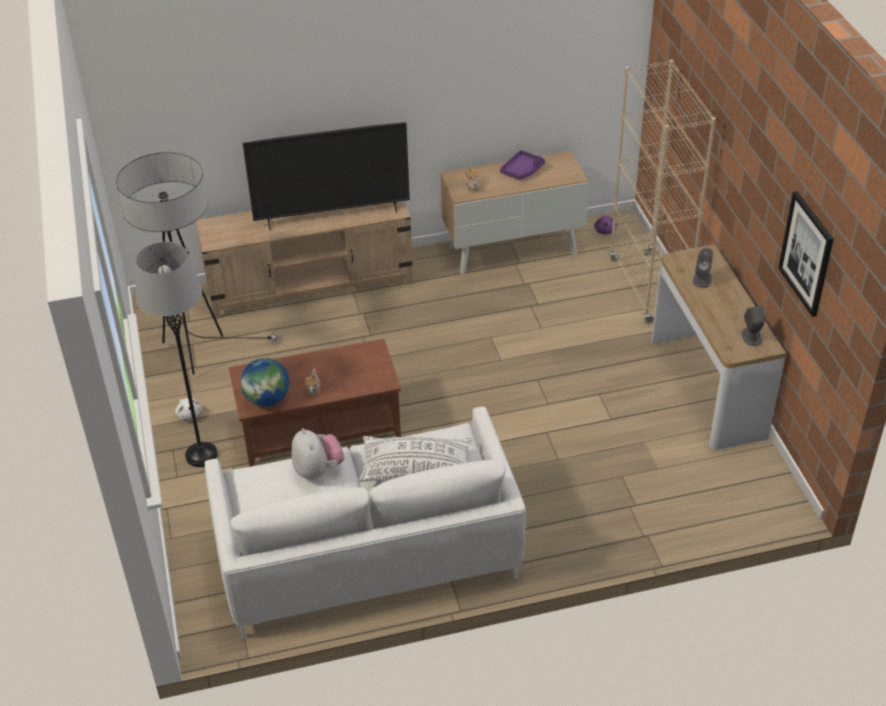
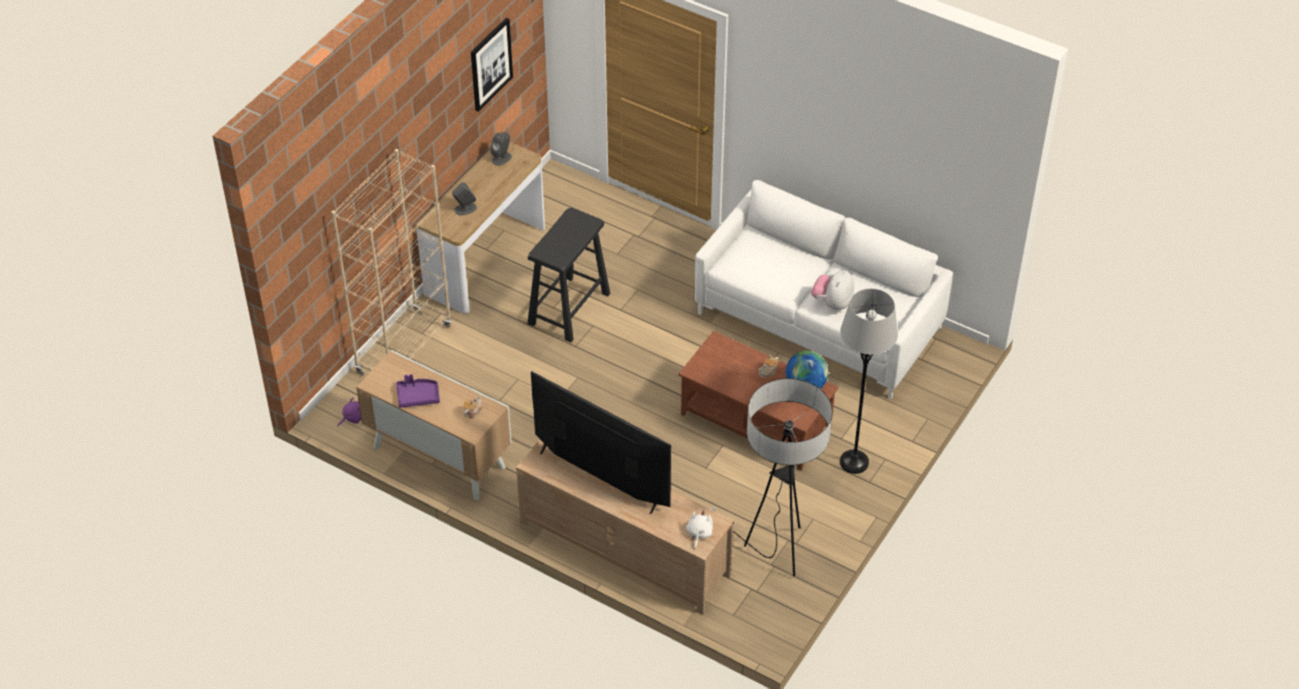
camera: 135 degrees left, 5 degrees up
(189, 414) = (832, 502): white plush toy -> white plush toy (699, 533)
(415, 469) = (776, 262): white pillow -> none
(586, 401) = (568, 309): none -> black stool

